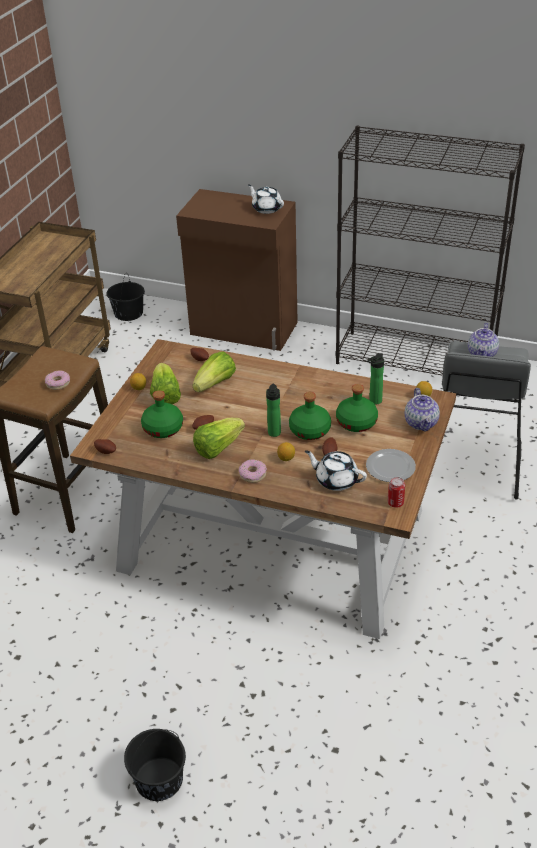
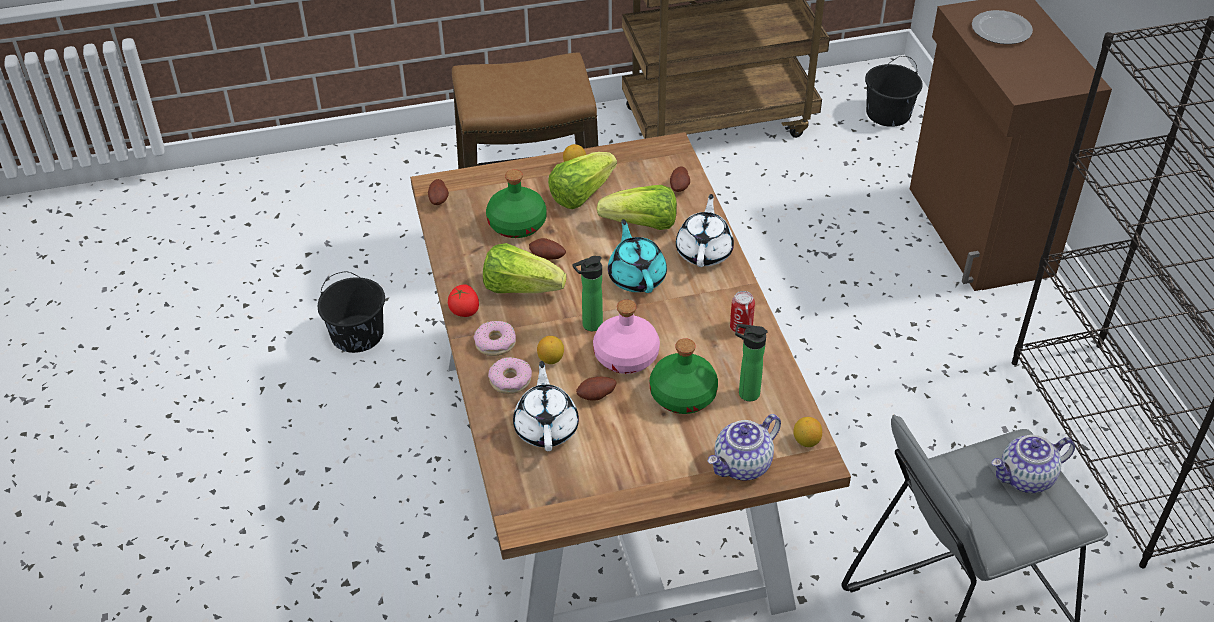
camera: 55 degrees right, 5 degrees up
(58, 383) = (523, 100): donut -> donut (510, 380)
(158, 780) = (181, 558): black bucket -> black bucket (357, 334)
(214, 477) = (464, 311): none -> tomato
(254, 402) = (636, 277): none -> turquoise teapot
(266, 208) = (1056, 72): white teapot -> white teapot (704, 251)
(310, 430) = (626, 356): green bottle -> pink bottle
(391, 468) = (616, 473): plate -> plate (1000, 30)
(395, 503) = (547, 509): can -> can (741, 327)

